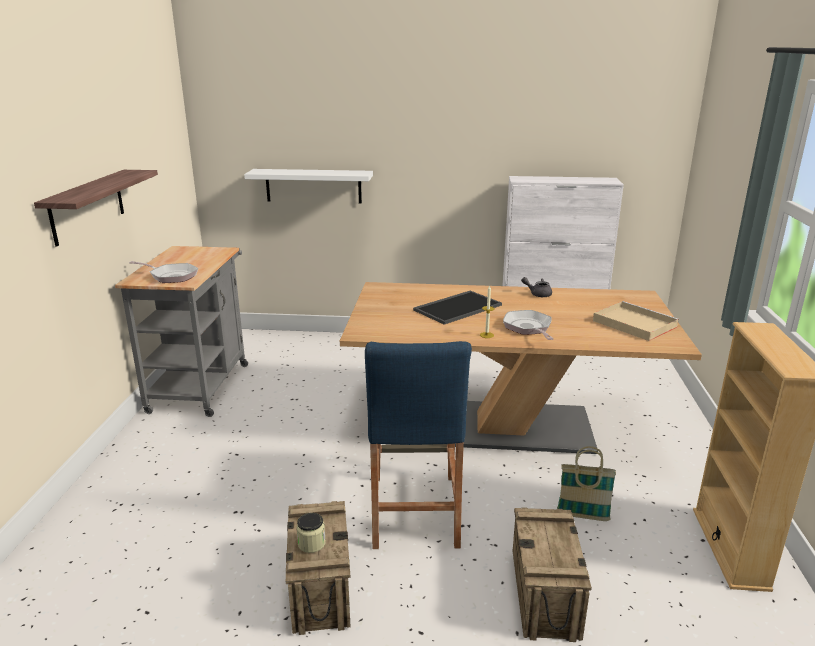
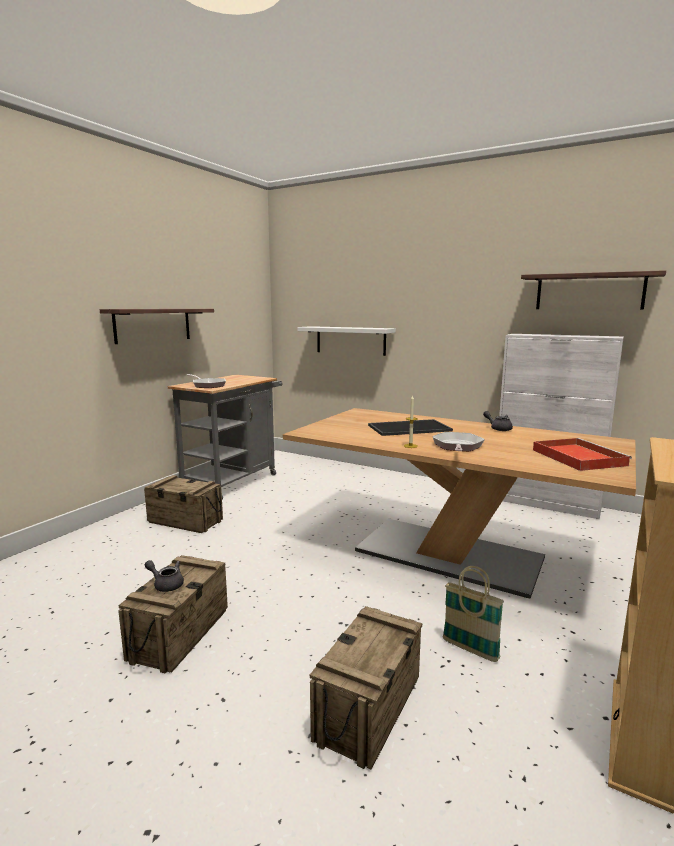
camera: 25 degrees right, 10 degrees down
(193, 455) = (184, 521): none -> crate
(311, 543) = (166, 584): jar -> grey teapot
(414, 510) = (309, 599): blue stool -> none
(585, 132) = (589, 291): none -> shelf
(632, 323) = (577, 457): beige tray -> red tray

